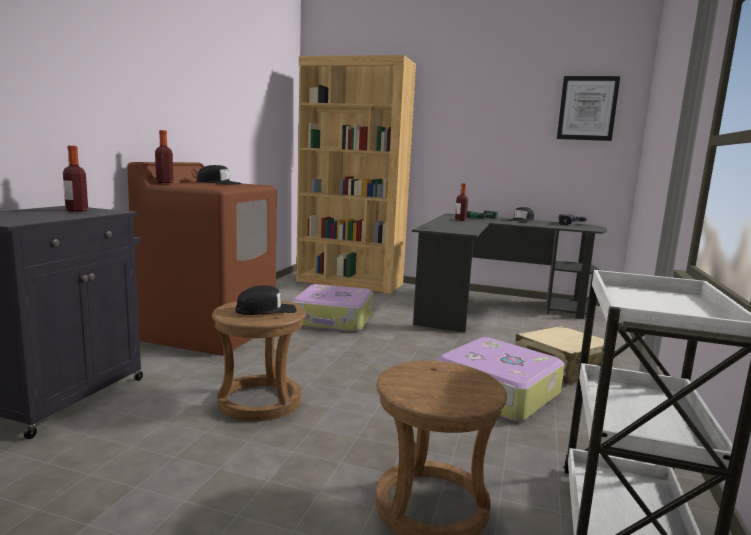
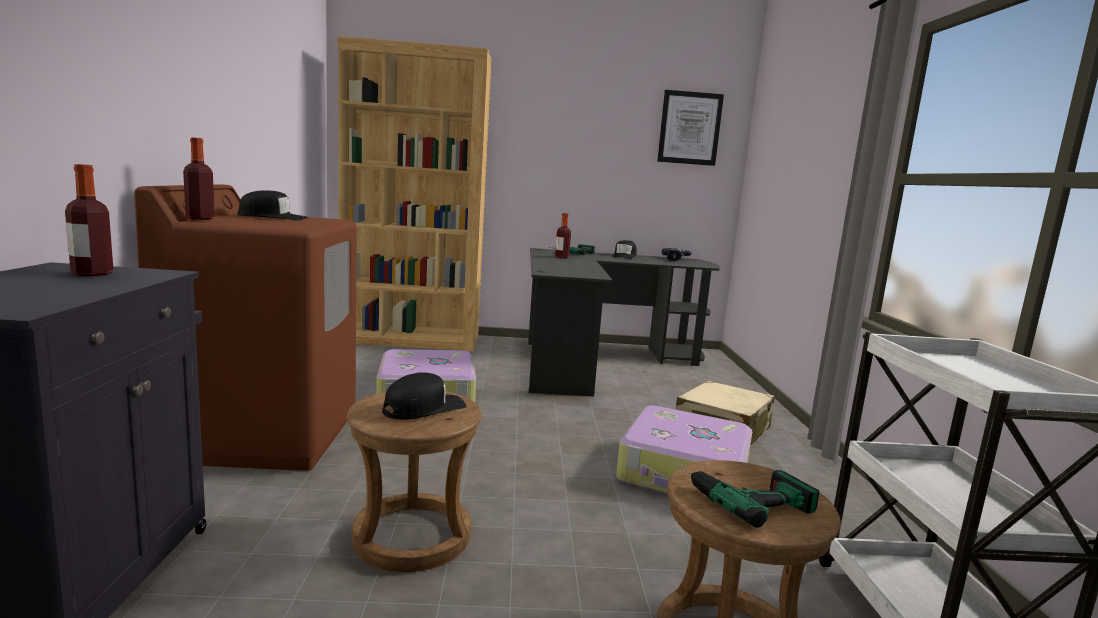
camera: 20 degrees left, 0 degrees up
(434, 382) = (740, 494): none -> power drill

